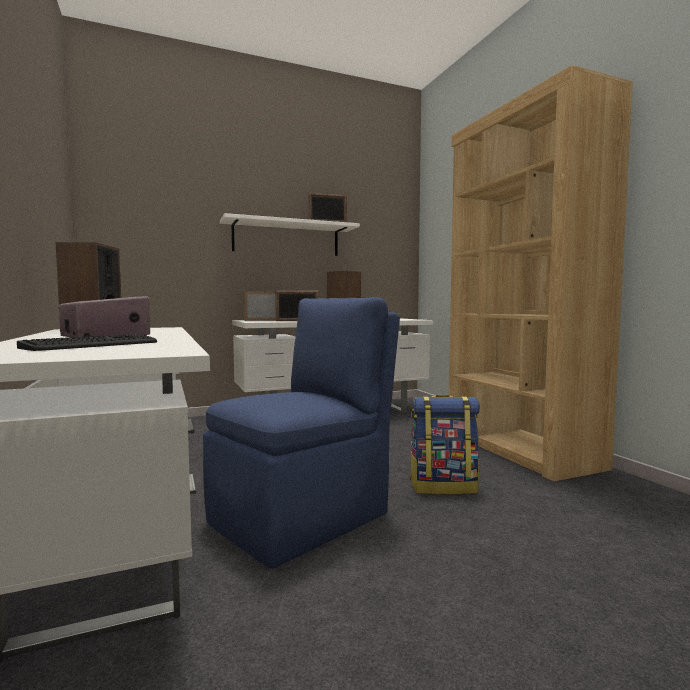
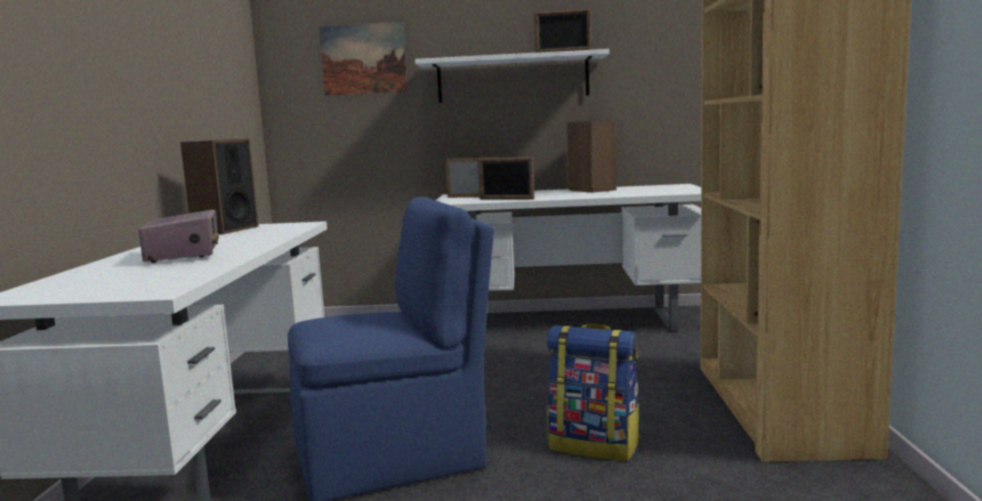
camera: 25 degrees right, 5 degrees up
(93, 345) = (141, 272): keyboard -> none
(172, 211) = (364, 59): none -> picture

